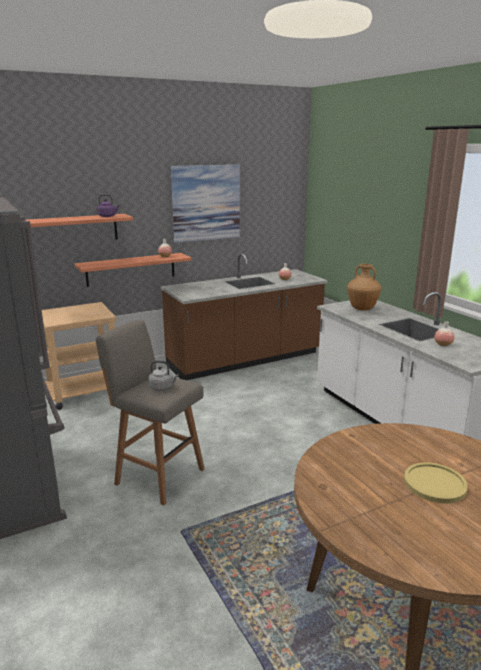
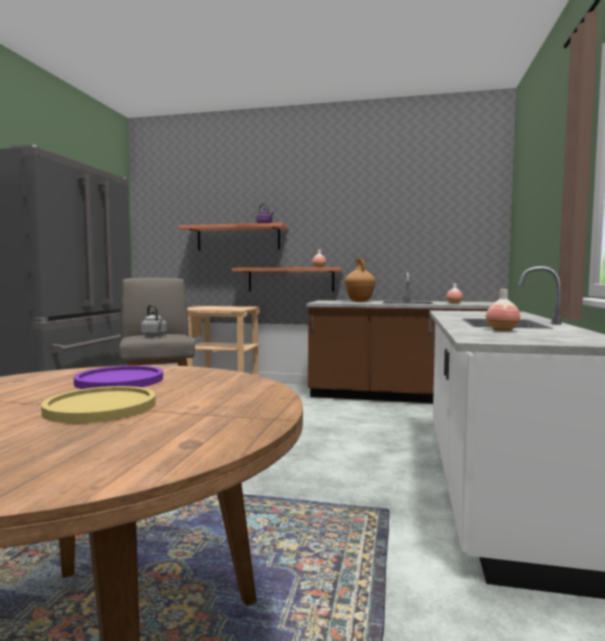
camera: 40 degrees right, 15 degrees down
(206, 203) = (373, 218): picture -> none
(362, 309) = (479, 313): brown vase -> brown vase (360, 301)
(368, 460) = (120, 380): none -> purple plate

